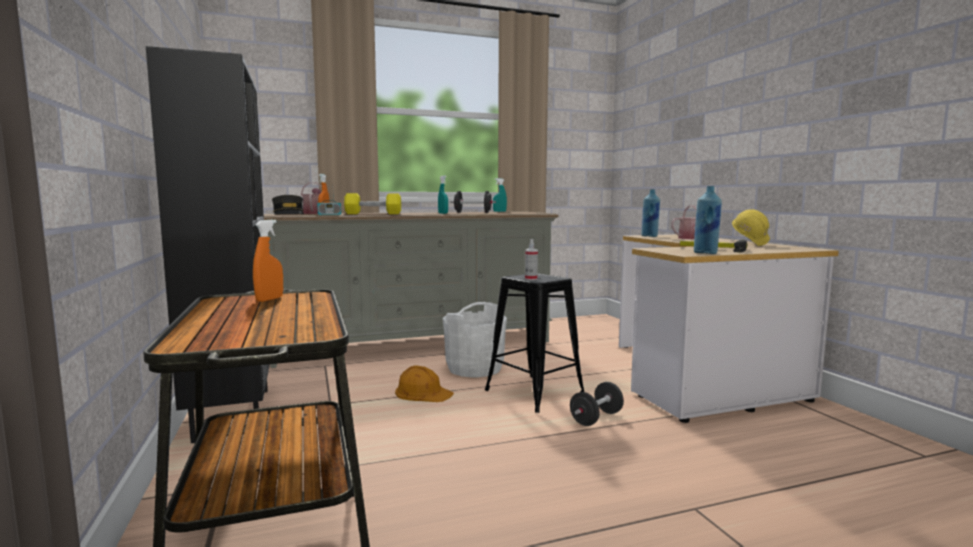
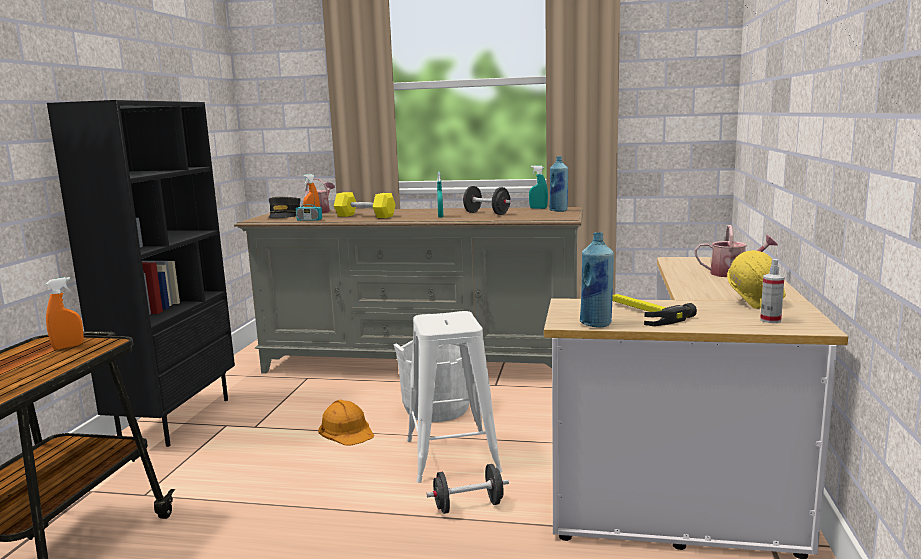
camera: 30 degrees right, 5 degrees up
(531, 279) = (431, 324): spray bottle -> spray bottle (770, 320)
(534, 393) = (452, 456): black stool -> white stool
(649, 236) = (684, 263): blue bottle -> blue bottle (558, 211)

